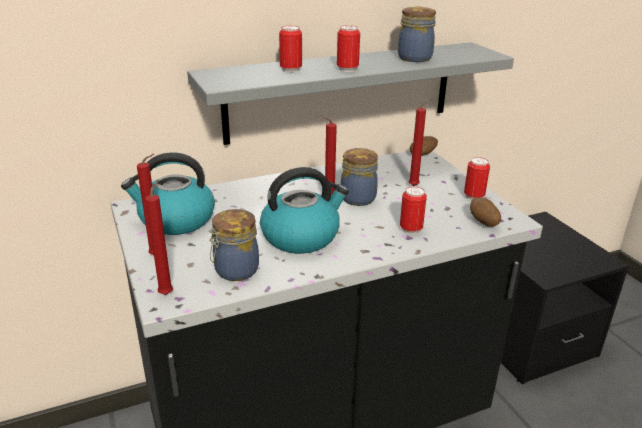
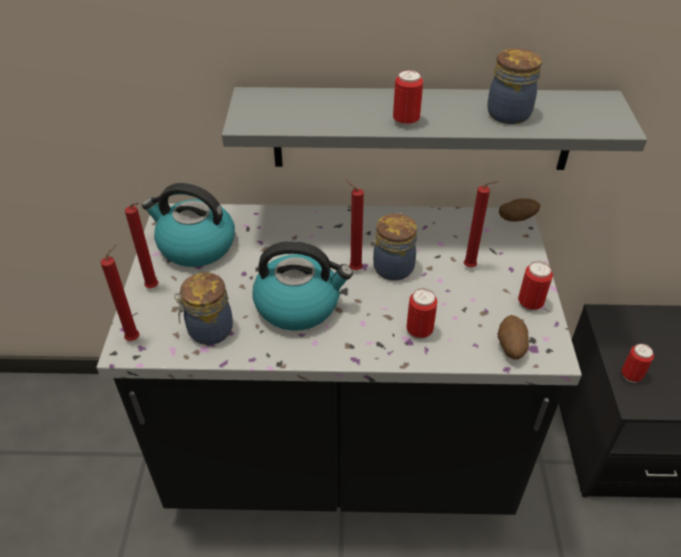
camera: 25 degrees right, 15 degrees up
(291, 70) = (341, 109): can -> can (631, 376)

